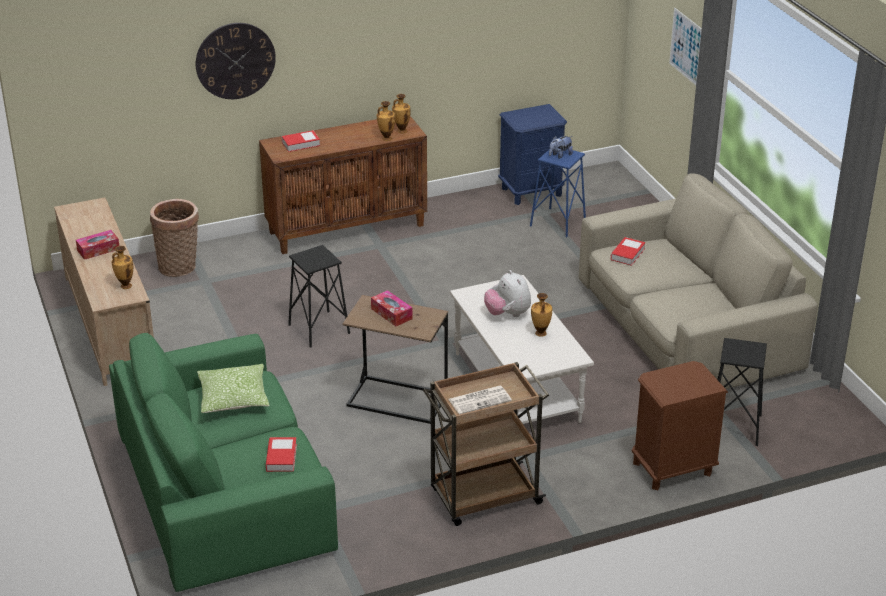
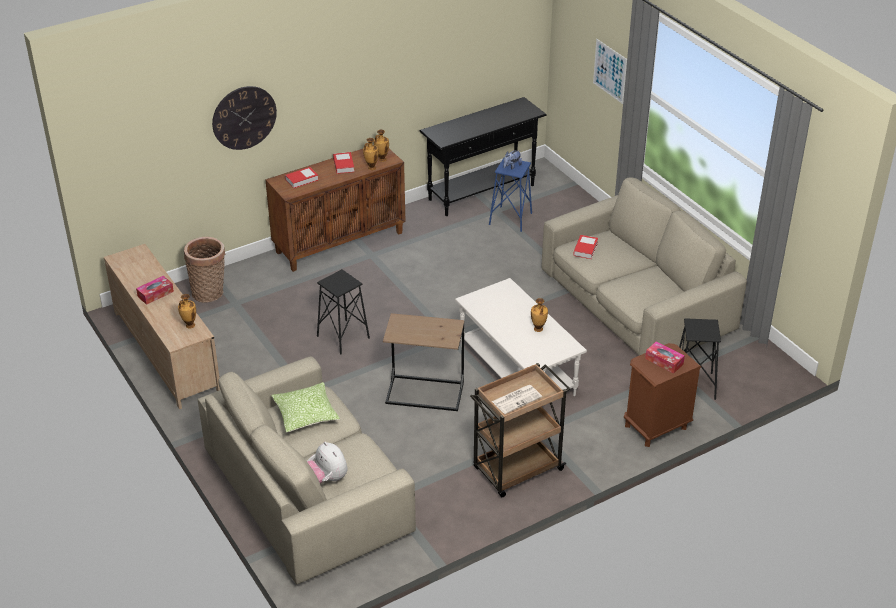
camera: 10 degrees left, 5 degrees up
(225, 491) = (308, 490): green sofa -> beige sofa
(281, 457) = (361, 463): book -> book (343, 165)
(391, 314) = (420, 328): tissue box -> tissue box (664, 361)
(507, 314) = (507, 315): plush toy -> plush toy (327, 479)
(531, 191) = (482, 192): blue nightstand -> black console table

